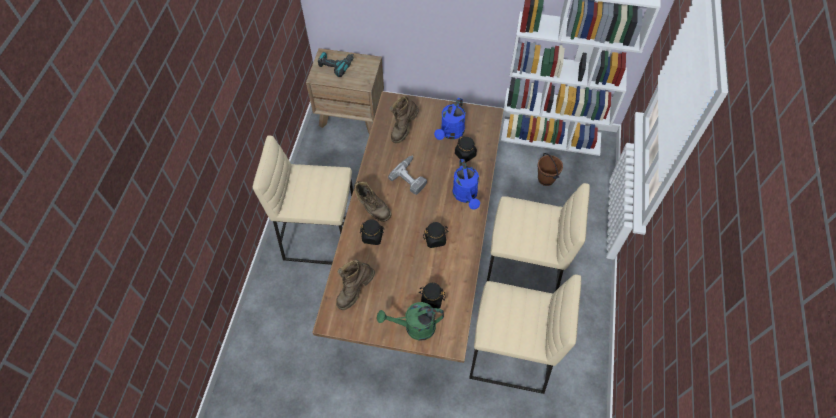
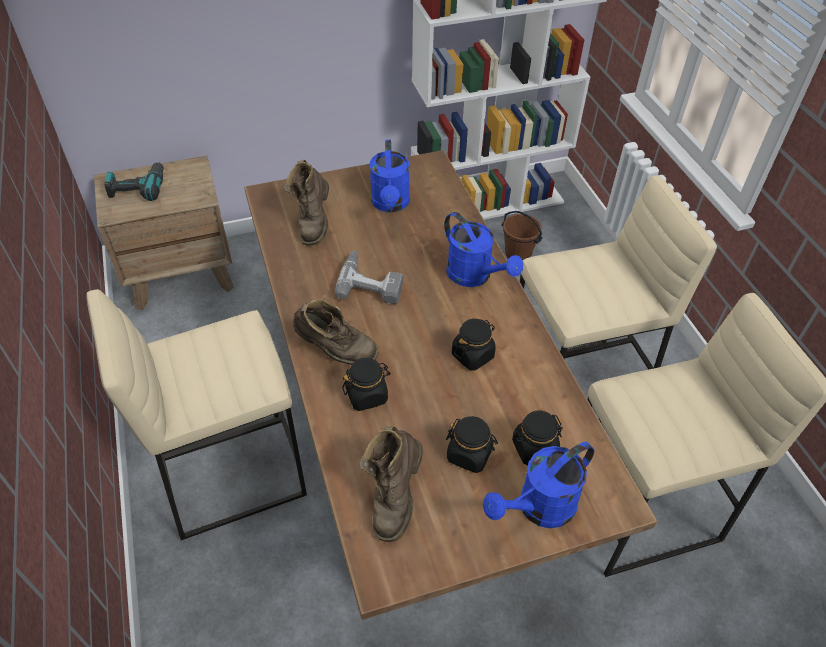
camera: 30 degrees left, 10 degrees down
(414, 327) = (538, 508): green watering can -> blue watering can
(465, 154) = (433, 223): black jar -> black jar (469, 454)

